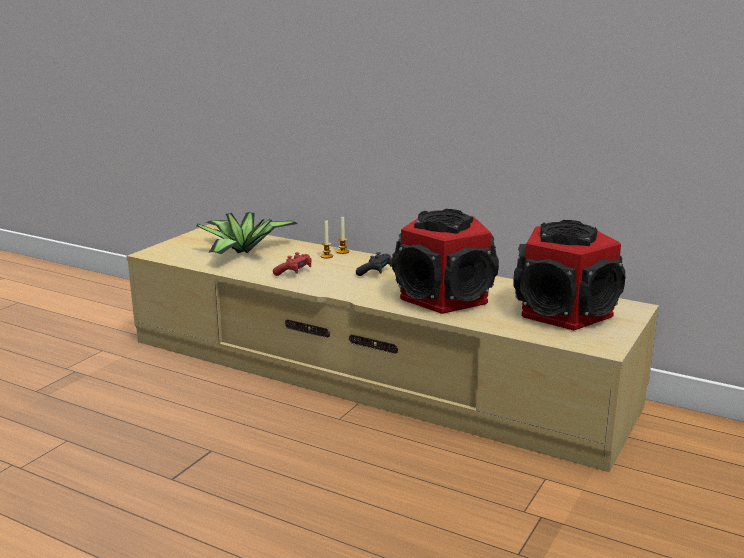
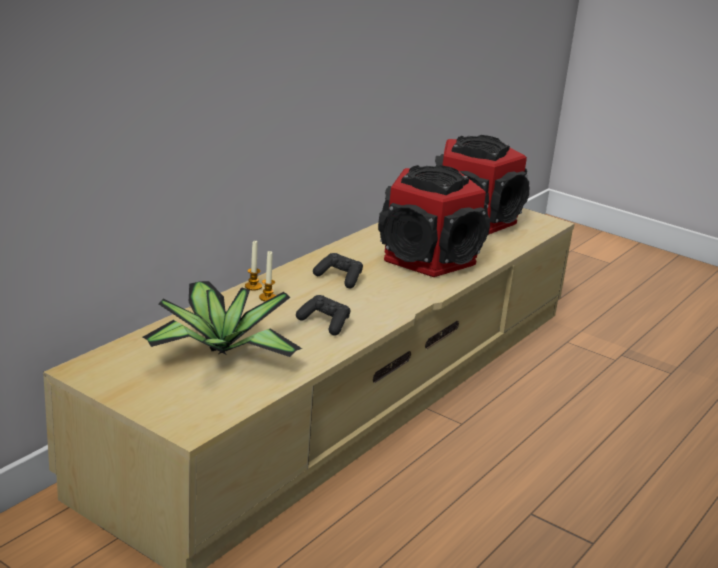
camera: 85 degrees left, 5 degrees up
(294, 272) = (325, 323): red game controller -> black game controller

